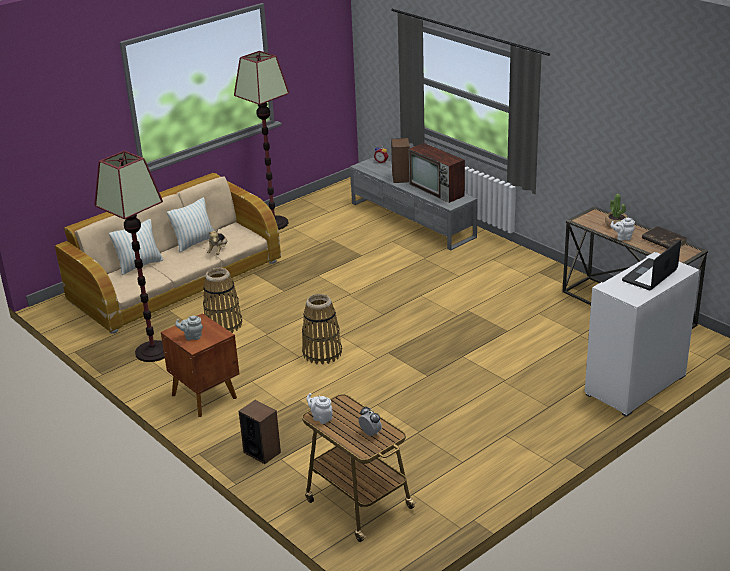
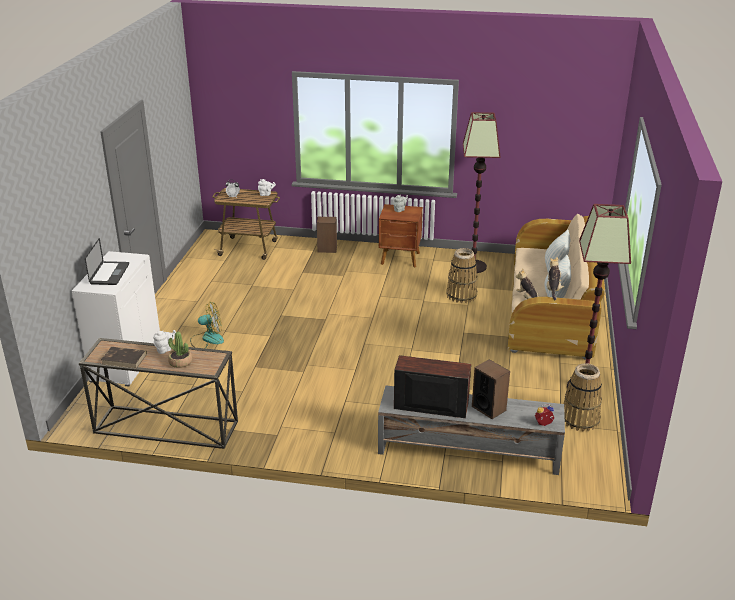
camera: 140 degrees right, 0 degrees up
(230, 202) = (553, 289): none -> plush toy
(322, 353) = (368, 303): basket -> basket (579, 419)
(531, 377) = (207, 339): none -> fan

